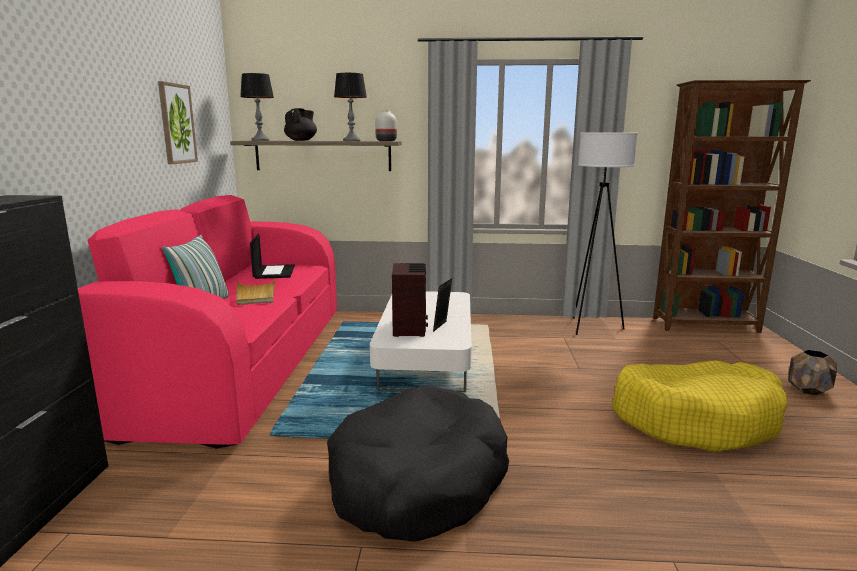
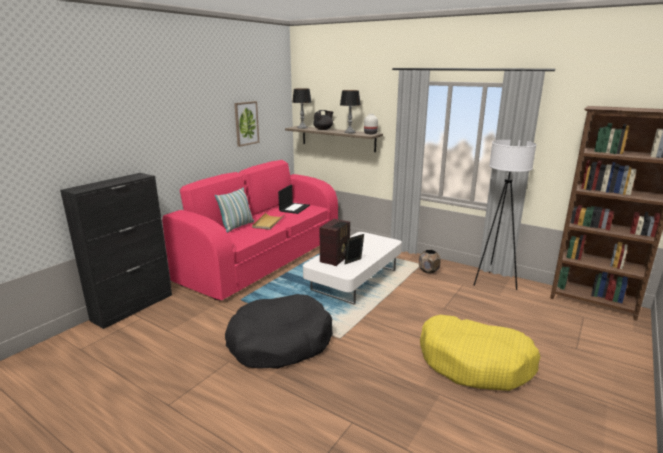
camera: 30 degrees right, 5 degrees up
(808, 390) = (600, 372): brown planter -> brown planter (429, 271)

